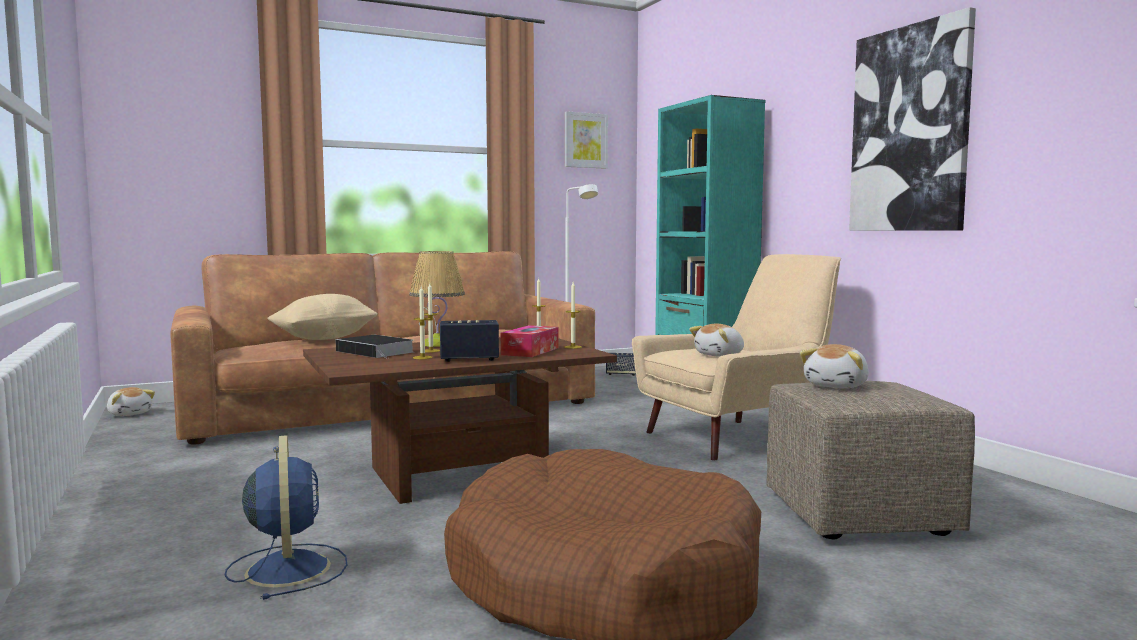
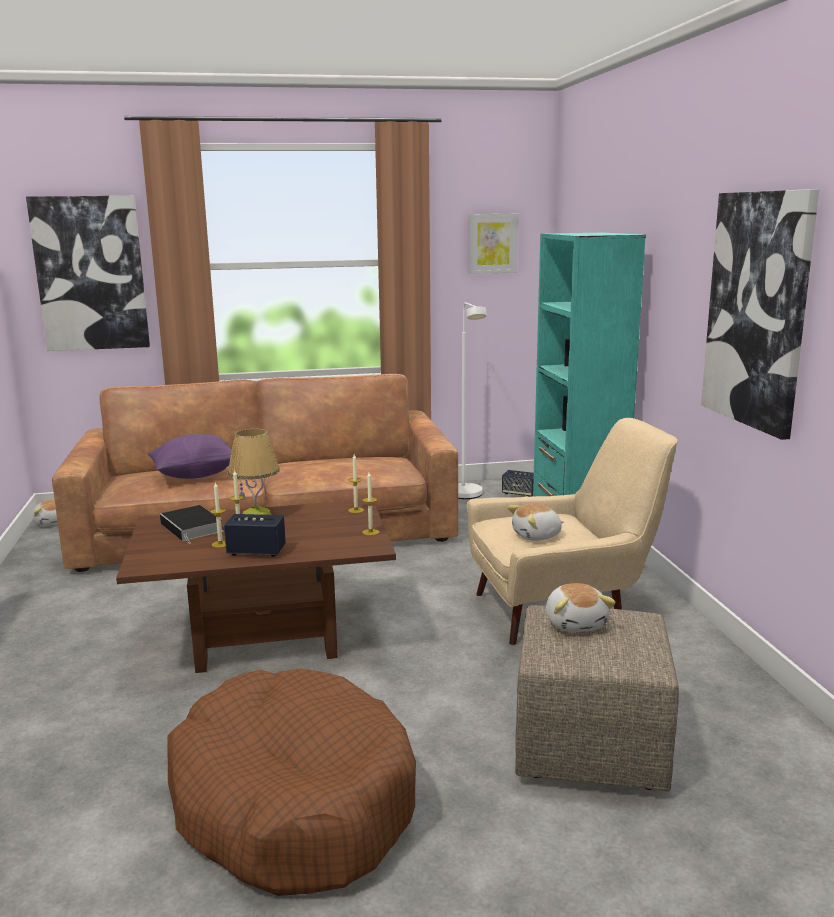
camera: 15 degrees right, 10 degrees up
(189, 141) = (90, 274): none -> picture
(288, 568) = (69, 742): blue fan -> none
(324, 338) = (195, 475): beige pillow -> purple pillow
(530, 351) = (324, 538): tissue box -> none
(837, 386) = (576, 623): plush toy -> plush toy turned 60 degrees counterclockwise

